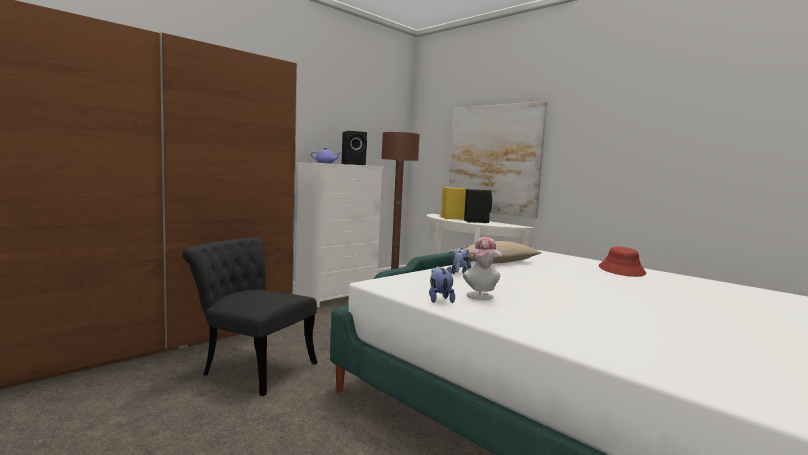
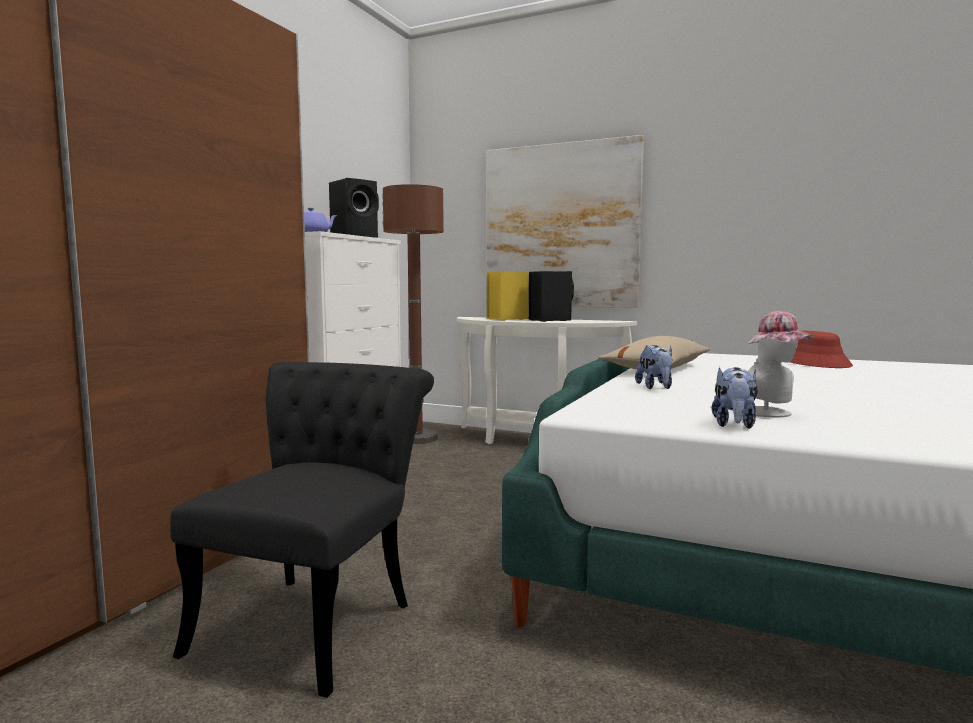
camera: 20 degrees left, 0 degrees up
(252, 367) = (317, 618): black chair -> black chair turned 105 degrees clockwise
(439, 299) = (734, 425): plush toy -> plush toy turned 135 degrees counterclockwise

